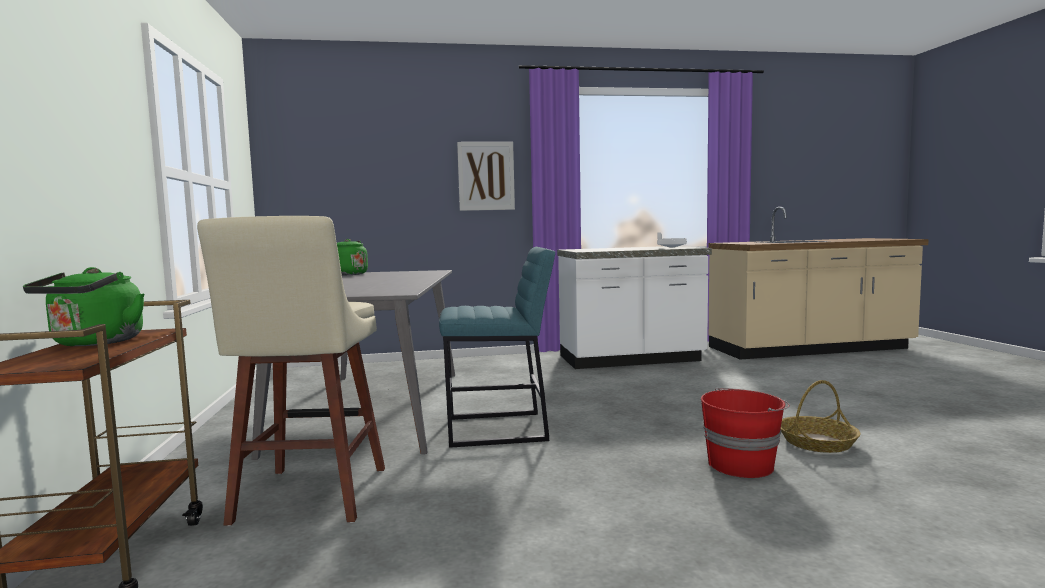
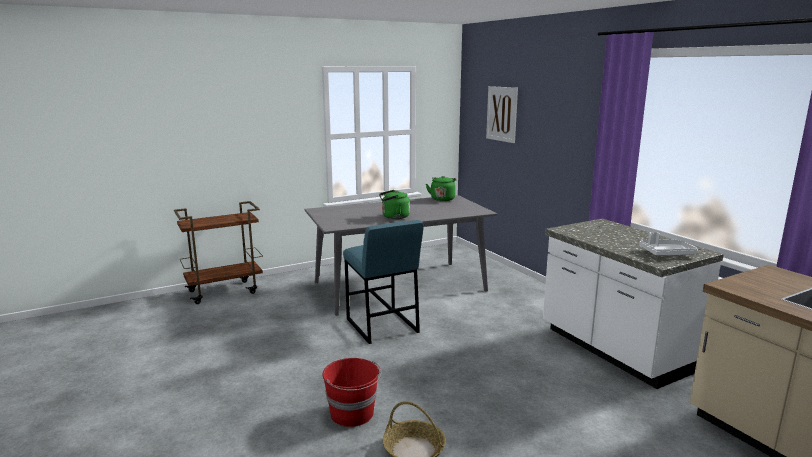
camera: 70 degrees right, 10 degrees up
(95, 343) = (224, 218): green kettle -> green kettle (394, 217)
(309, 497) = (278, 304): beige stool -> none
(486, 176) = (574, 135): picture -> picture (502, 114)

